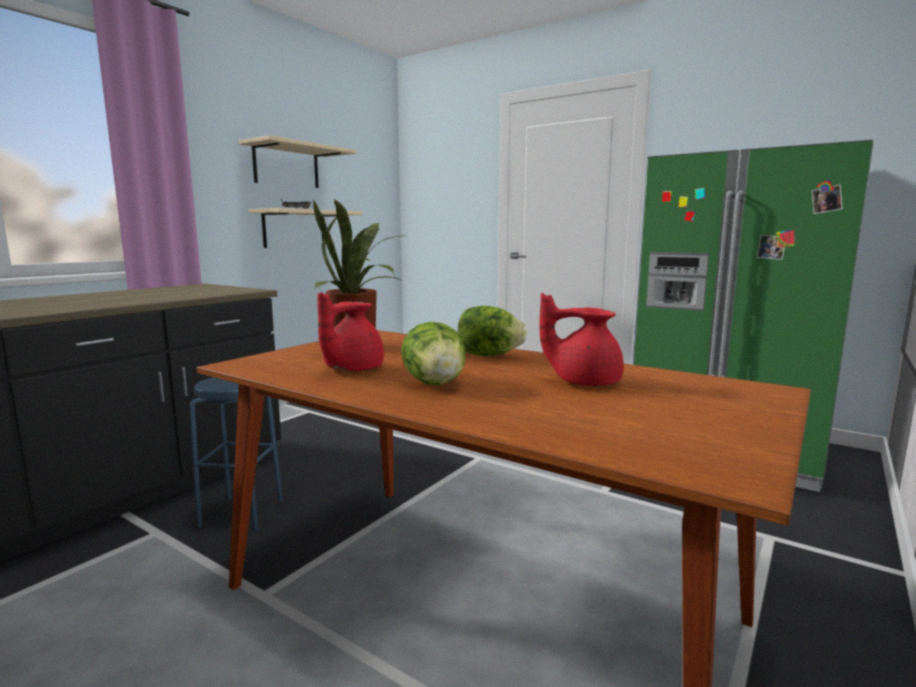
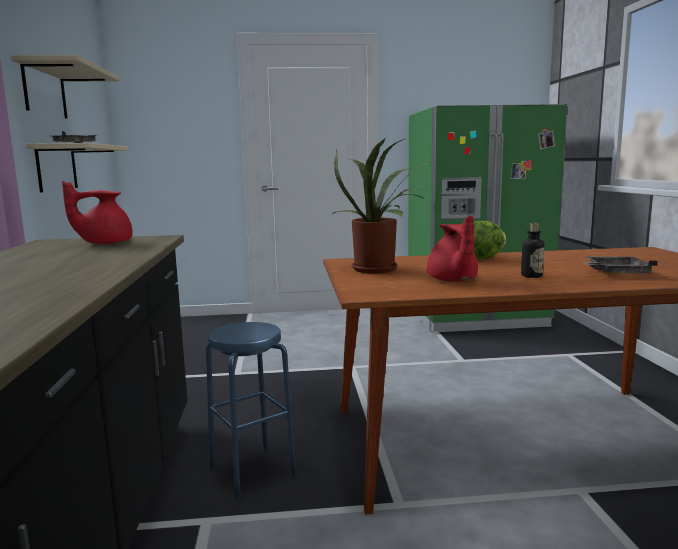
camera: 40 degrees left, 0 degrees up
(435, 384) = (531, 276): lettuce -> bottle
(538, 406) = (615, 273): none -> grey tray
(583, 381) = (579, 260): red teapot -> red teapot (105, 243)

